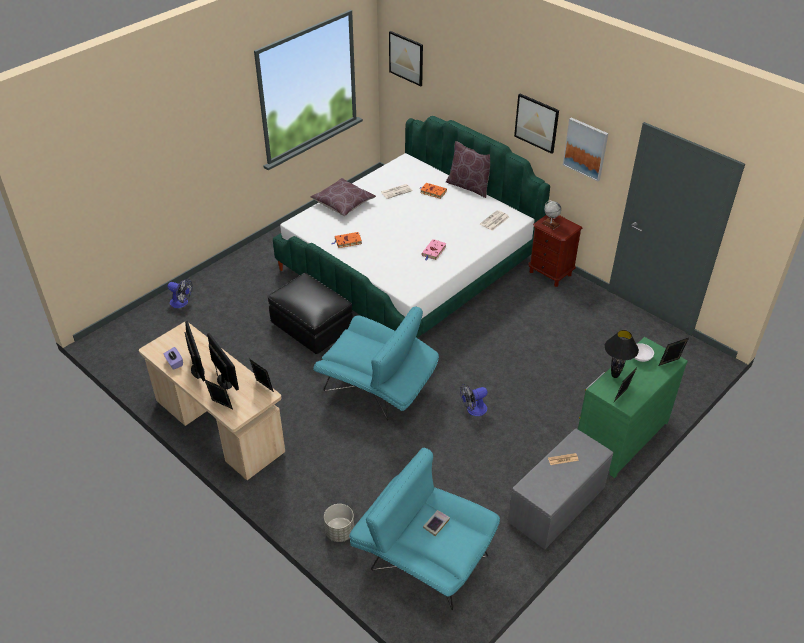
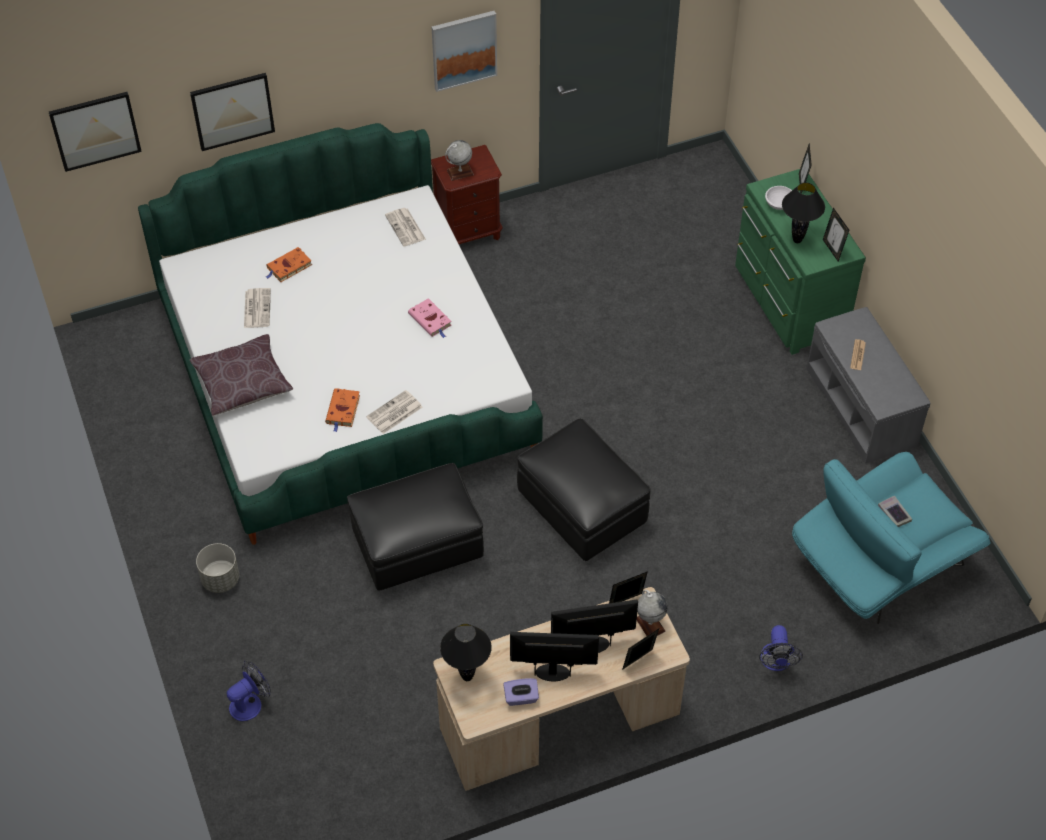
camera: 65 degrees left, 10 degrees up
(180, 337) = (466, 677): none -> black table lamp
(251, 402) = (650, 624): none -> globe
(339, 531) = (807, 637): grey planter -> grey planter (220, 579)
(357, 259) = (394, 413): none -> newspaper
(378, 387) = (582, 509): turquoise armchair -> black ottoman
(469, 186) = (305, 221): brown pillow -> none
(473, 410) = (676, 423): fan -> fan (776, 662)
(536, 123) = (375, 68): picture -> picture (232, 111)

